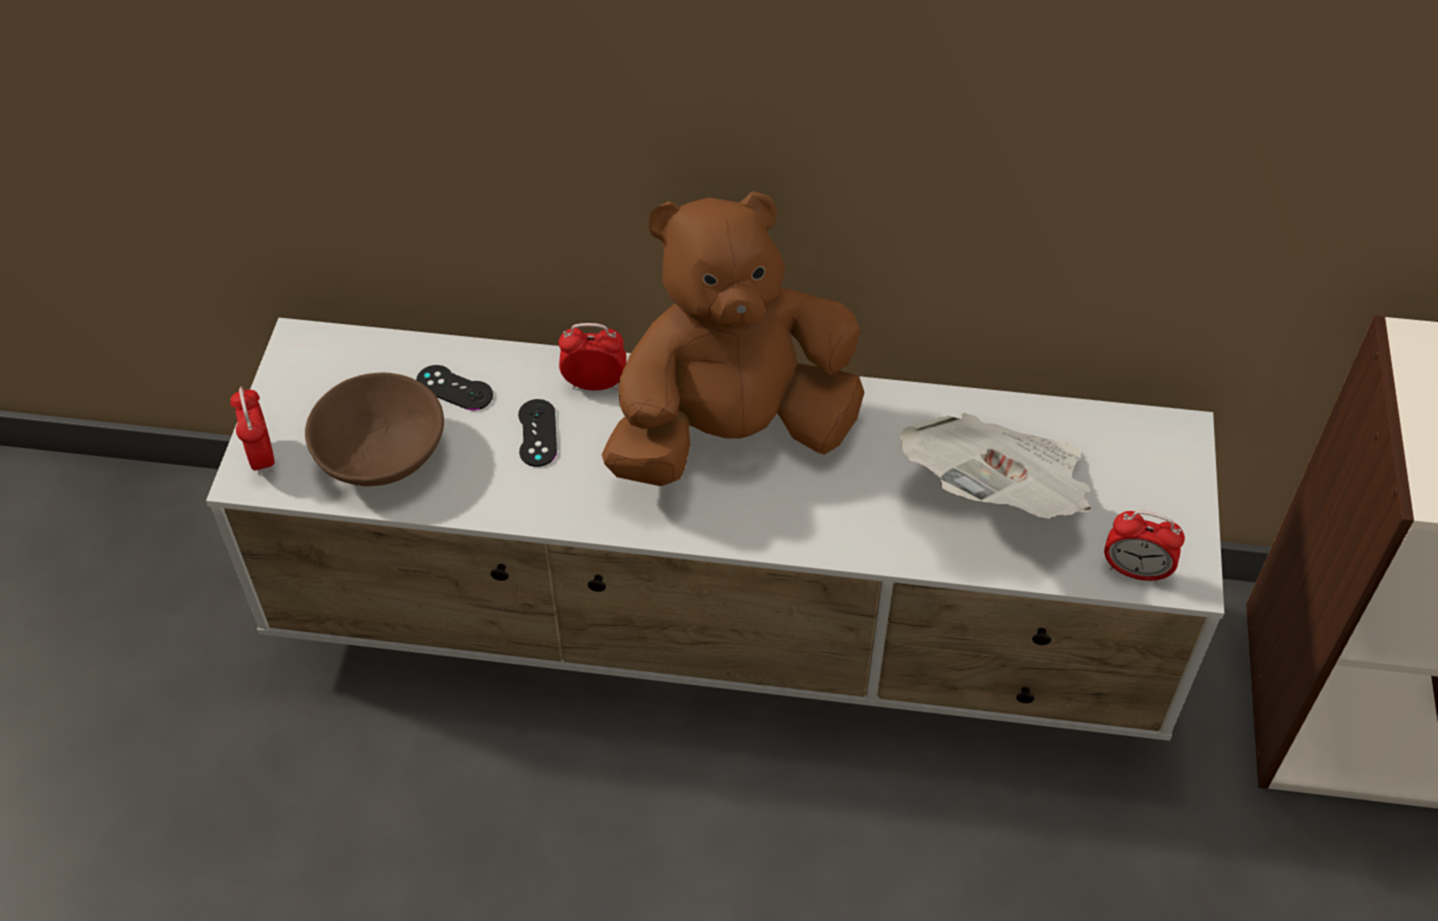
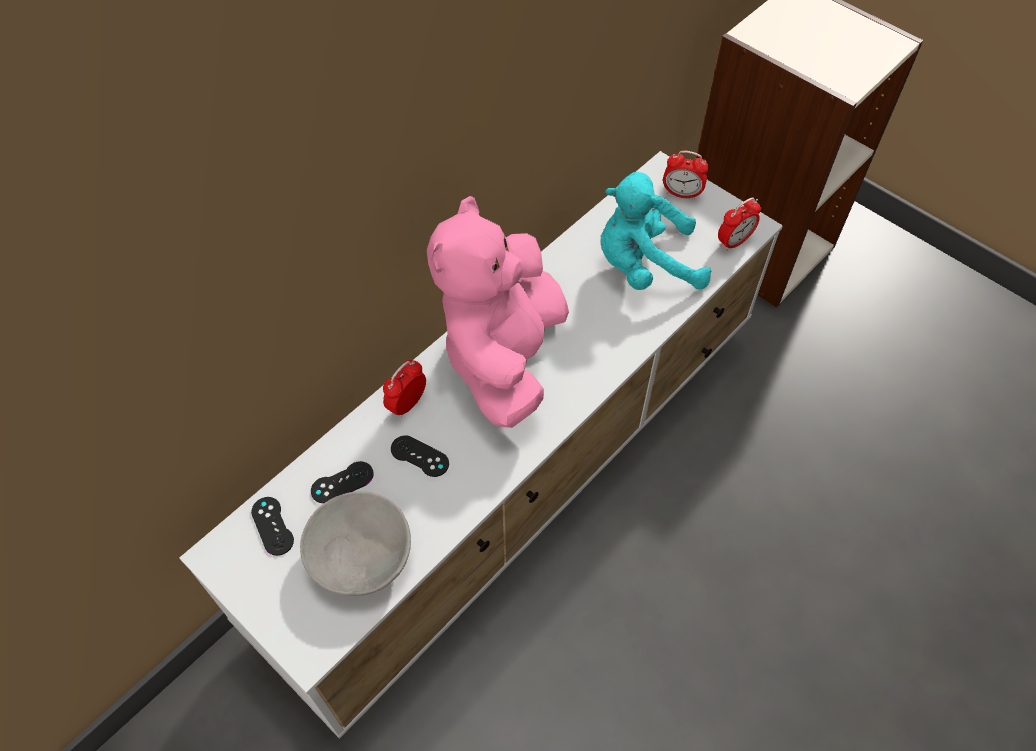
camera: 55 degrees left, 5 degrees up
(262, 456) = (299, 633): alarm clock -> alarm clock (681, 194)
(363, 364) = (272, 526): none -> black game controller
(380, 454) = (360, 556): brown bowl -> grey bowl
(731, 432) = (503, 357): brown plush toy -> pink plush toy
(998, 495) = (644, 266): newspaper -> turquoise plush toy

